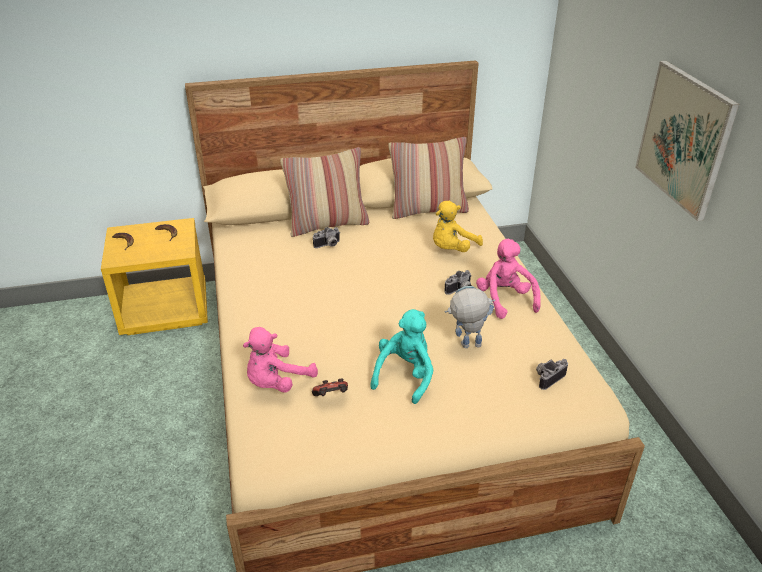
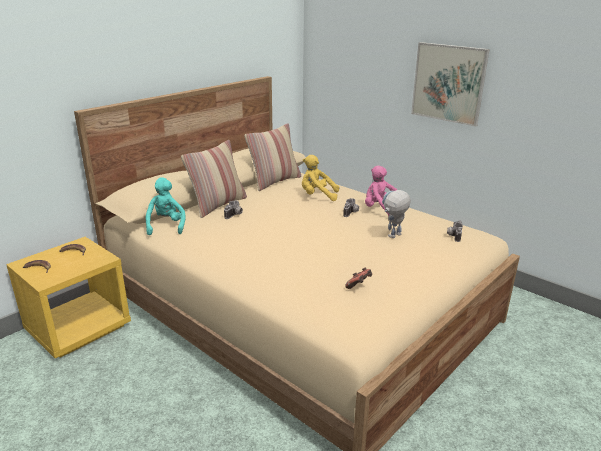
camera: 35 degrees left, 10 degrees down
(277, 382) = (311, 293): pink plush toy -> none
(405, 376) = (381, 262): turquoise plush toy -> turquoise plush toy (165, 226)
(452, 249) = (317, 196): yellow plush toy -> yellow plush toy turned 90 degrees clockwise

